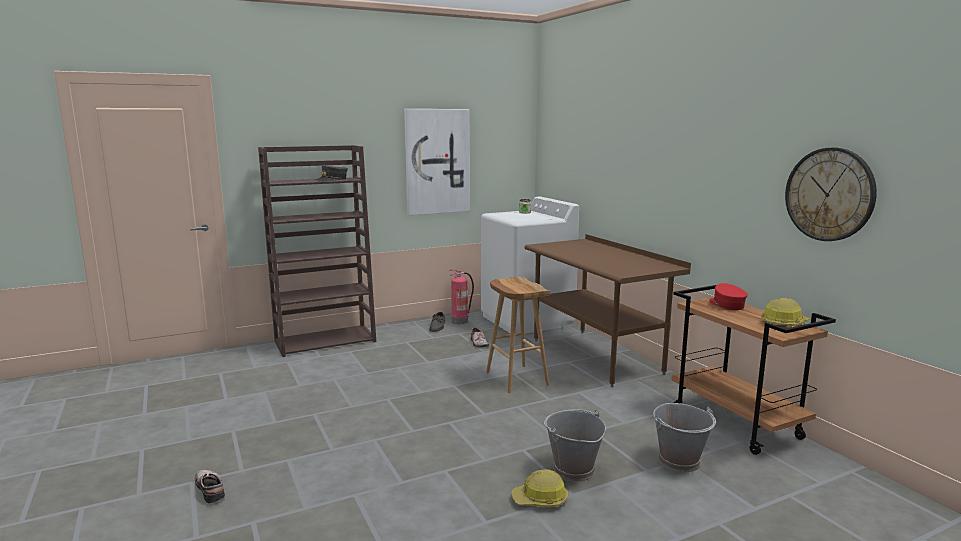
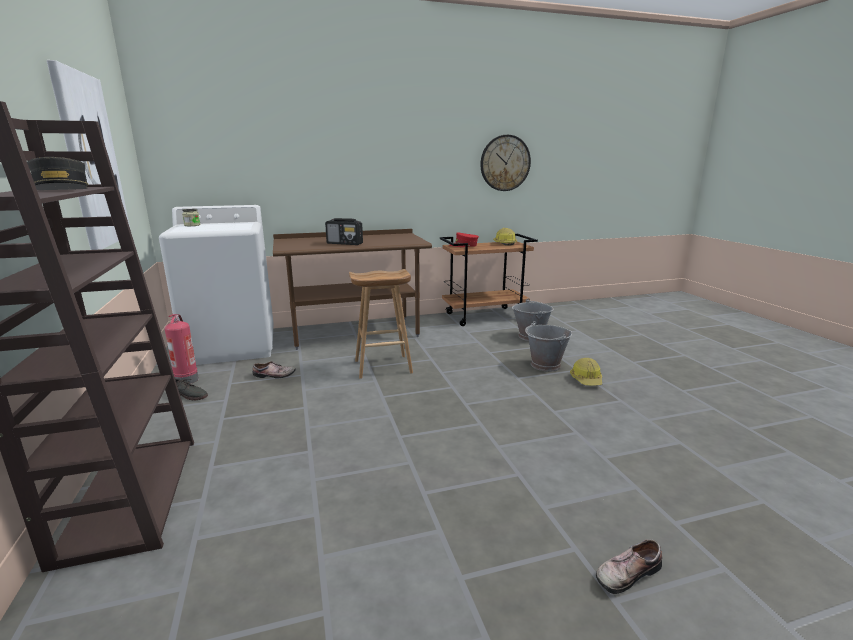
camera: 80 degrees left, 5 degrees up
(582, 255) = (345, 243): none -> radio

